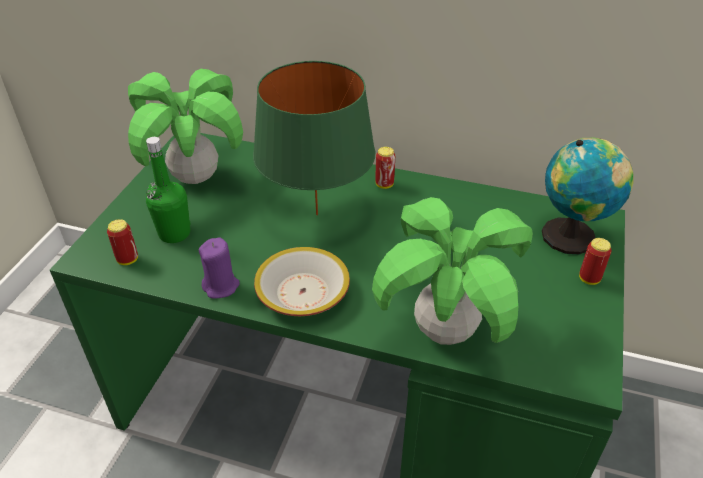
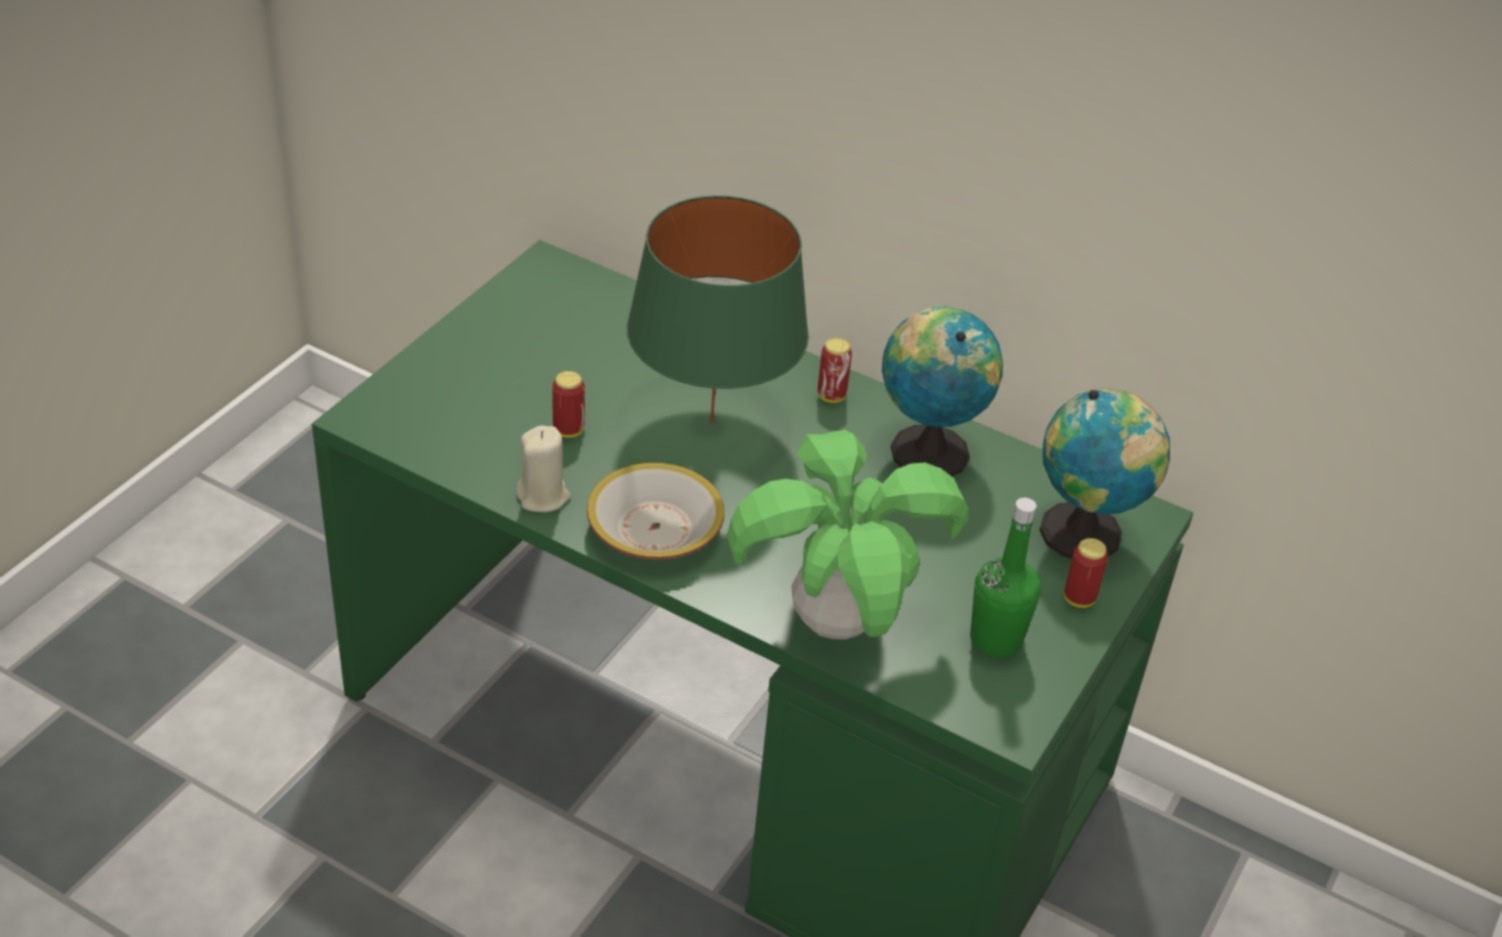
camera: 10 degrees right, 0 degrees up
(128, 260) = (421, 432): can -> can (568, 430)
(174, 233) = (495, 407): green bottle -> green bottle (995, 640)
(195, 178) = (545, 327): potted plant -> none
(221, 286) = (543, 496): purple candle -> beige candle
(454, 205) = (926, 449): none -> globe

